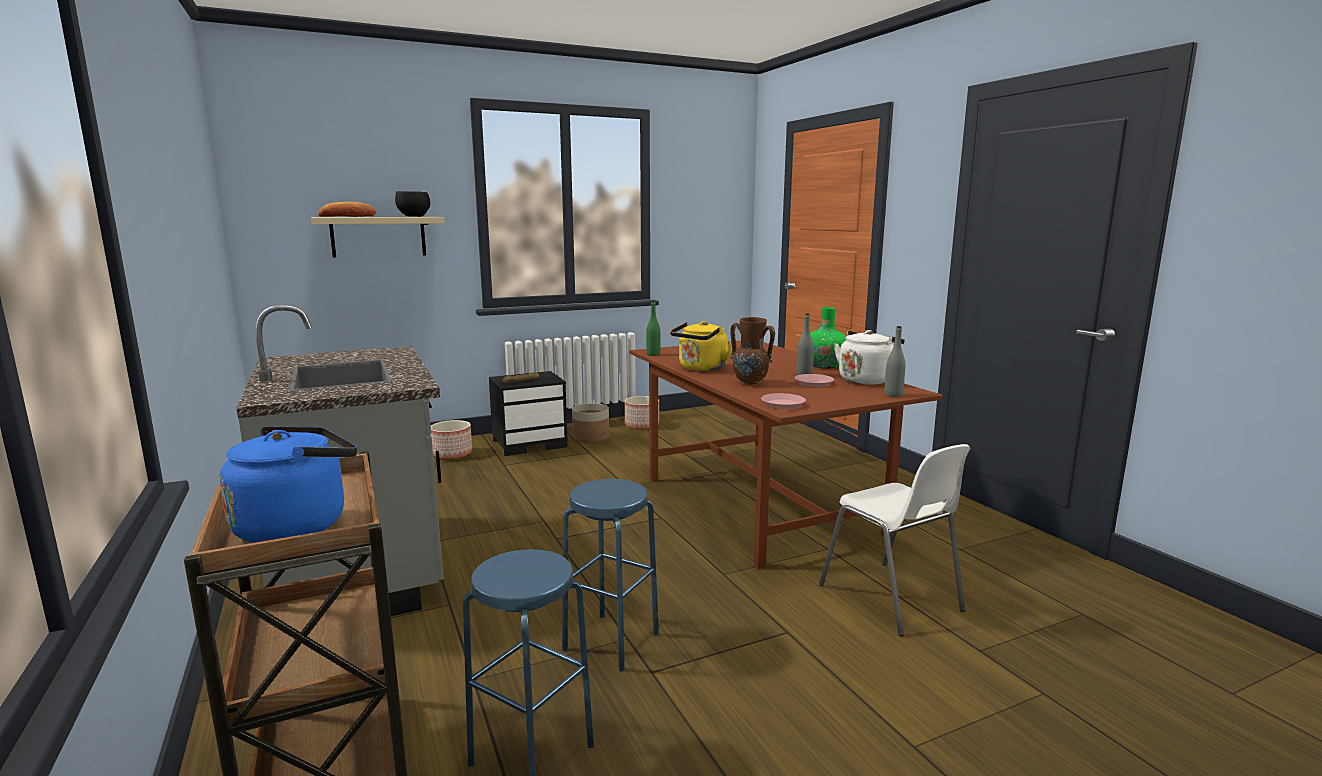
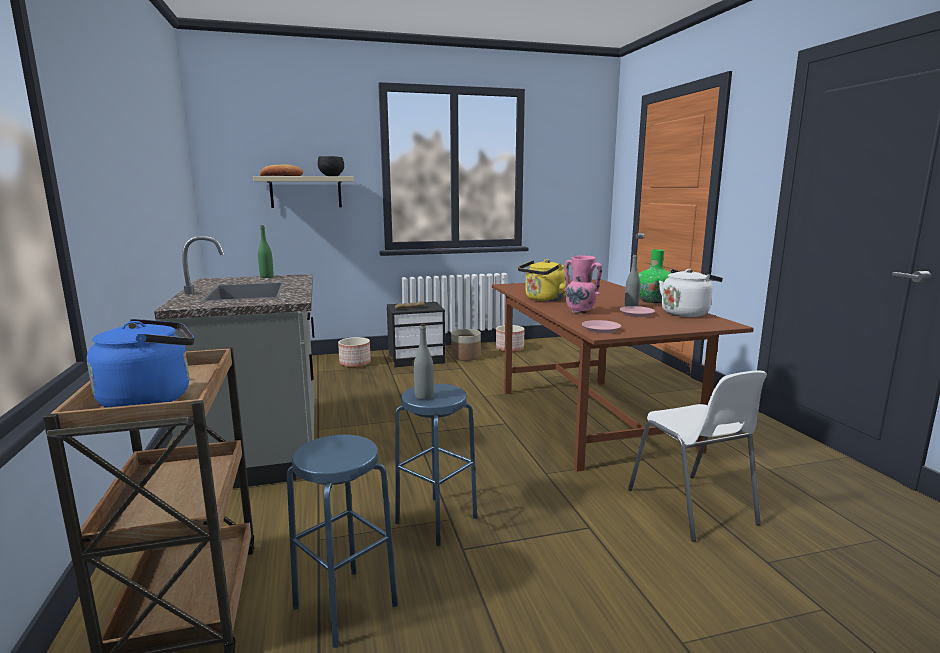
camera: 10 degrees right, 0 degrees up
(653, 354) = (509, 288): green bottle -> green bottle (266, 277)
(750, 383) = (580, 312): brown vase -> pink vase
(893, 395) = (706, 326): grey bottle -> grey bottle (424, 396)

